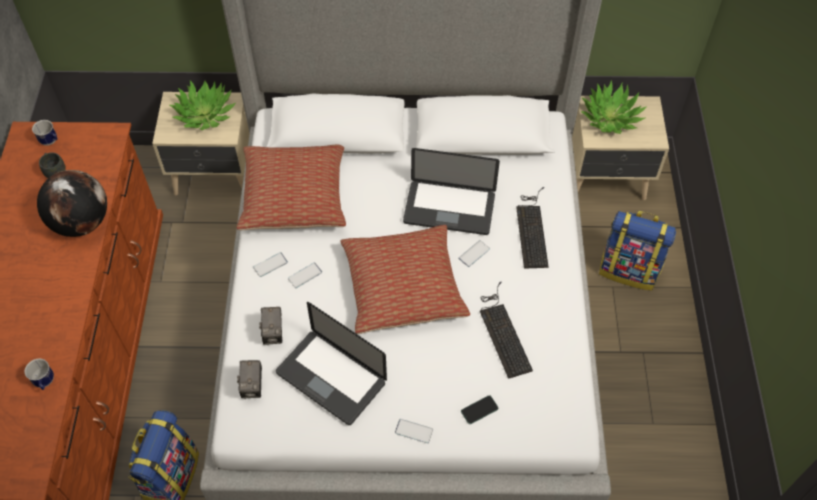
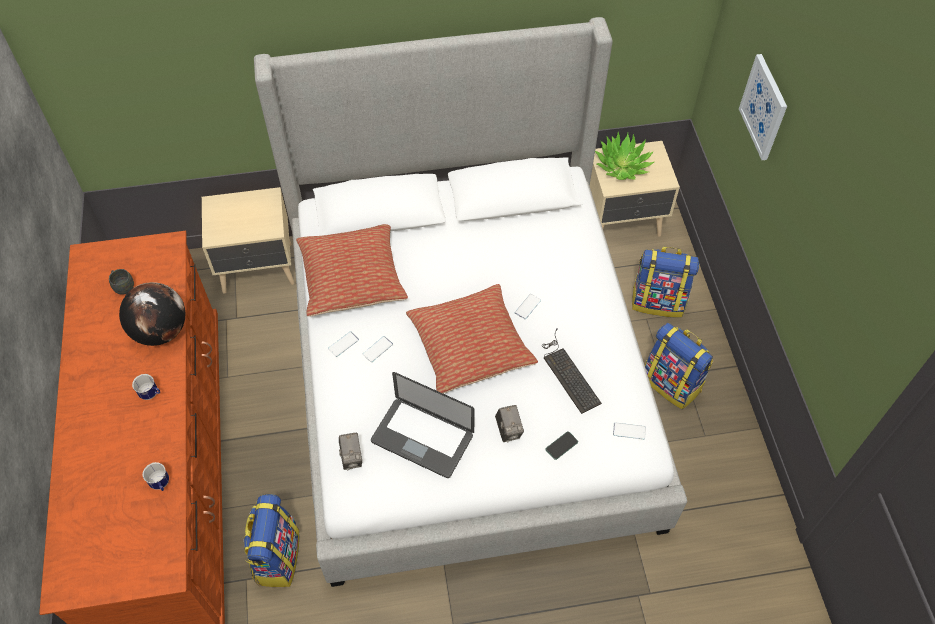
camera: 10 degrees left, 0 degrees up
(51, 142) = (112, 259): mug -> mug (151, 394)
(205, 114) = (247, 212): potted plant -> none
(273, 333) = (360, 406): camera -> camera (508, 430)
(414, 431) = (507, 474): phone -> phone (629, 431)
(449, 208) = (496, 269): laptop -> none
(532, 229) = (575, 276): keyboard -> none
(627, 361) = (672, 383): none -> backpack
(764, 69) = (764, 107): none -> picture

